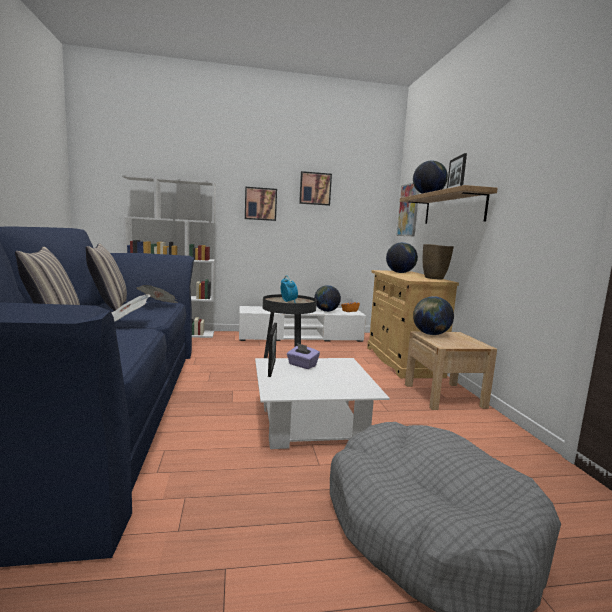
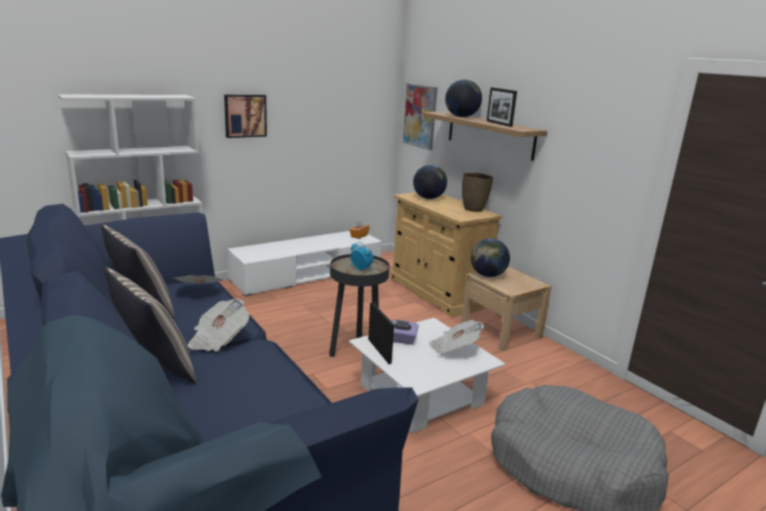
camera: 25 degrees left, 10 degrees up
(315, 188) = (310, 91): picture -> none
(326, 311) = (335, 241): globe -> none
(346, 378) = (454, 349): none -> newspaper

